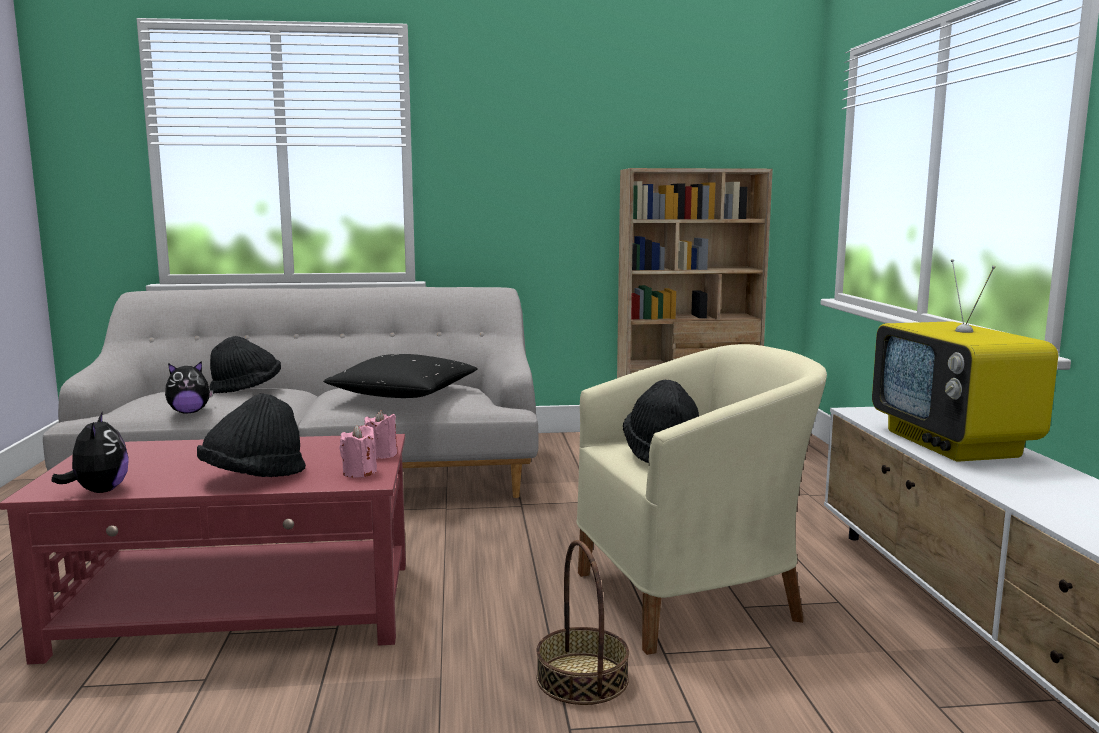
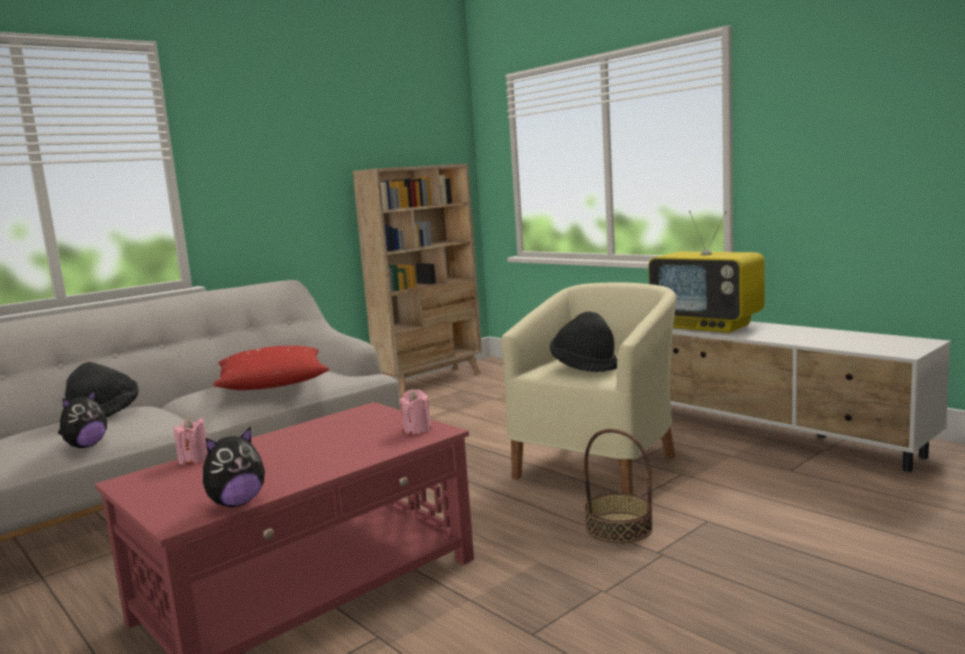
camera: 35 degrees left, 0 degrees up
(99, 491) = (236, 503): plush toy -> plush toy turned 105 degrees clockwise
(253, 477) = (344, 455): black hat -> none
(381, 455) = (399, 416): pink candle -> pink candle (194, 460)
(404, 394) = (273, 383): black pillow -> red pillow

